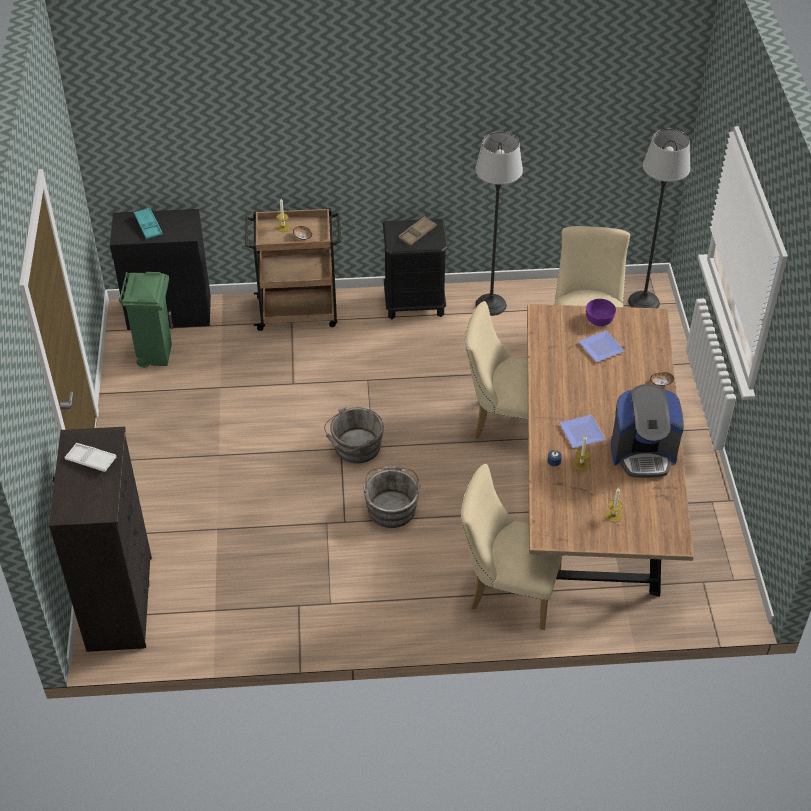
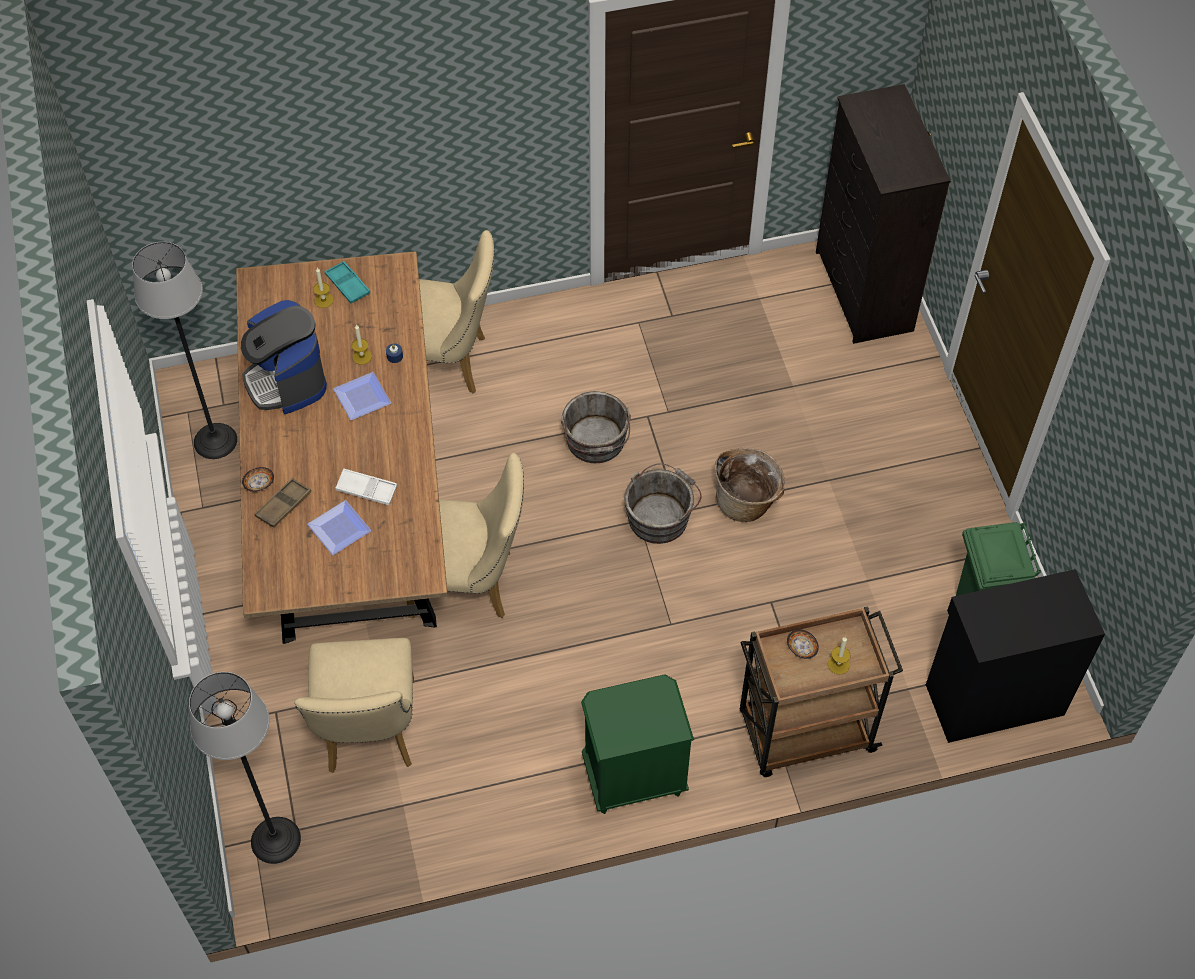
camera: 170 degrees right, 10 degrees up
(91, 460) = (898, 152): white tray -> white tray (366, 489)
(148, 226) = (1037, 614): turquoise tray -> turquoise tray (347, 285)
(287, 448) = (747, 502): none -> basket
(415, 303) = (633, 777): black nightstand -> green nightstand
(417, 233) = (633, 718): brown tray -> brown tray (283, 505)
(490, 304) = (516, 795): floor lamp -> floor lamp (215, 441)
(599, 319) = (342, 578): purple bowl -> none
(643, 453) = (287, 381): coffee machine -> coffee machine turned 105 degrees counterclockwise

